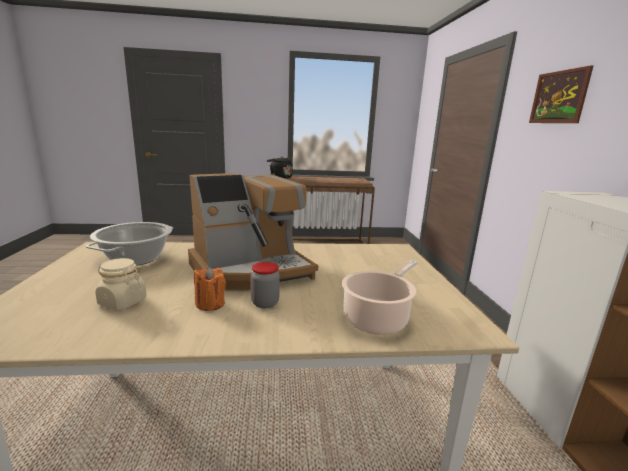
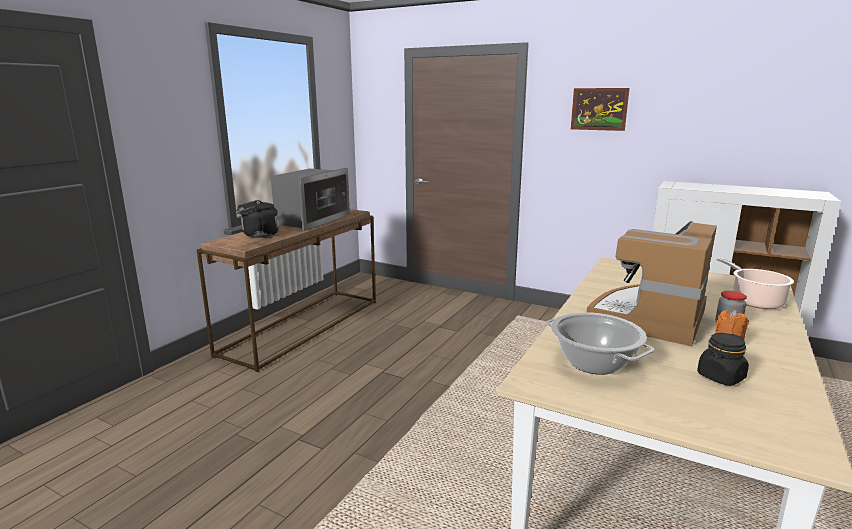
camera: 55 degrees left, 0 degrees up
(122, 301) = (720, 377): beige jar -> black jar
(251, 270) = (650, 318): coffee machine -> coffee machine turned 150 degrees counterclockwise
(326, 179) = (311, 220): none -> microwave

